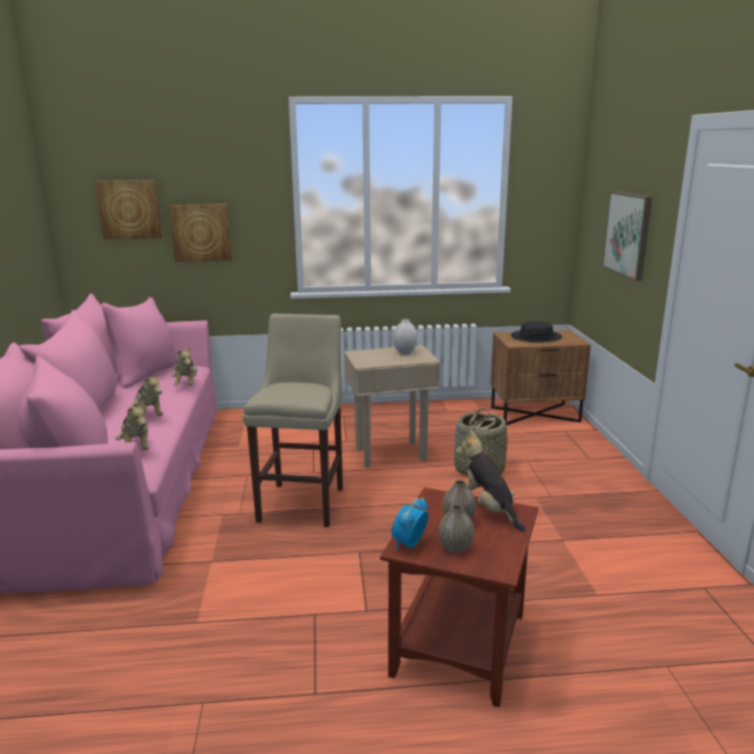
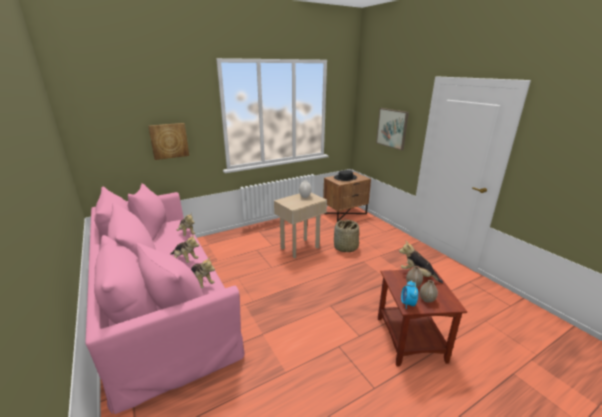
camera: 25 degrees left, 5 degrees up
(129, 209) = (121, 130): picture -> none
(303, 502) = (280, 285): beige stool -> none

